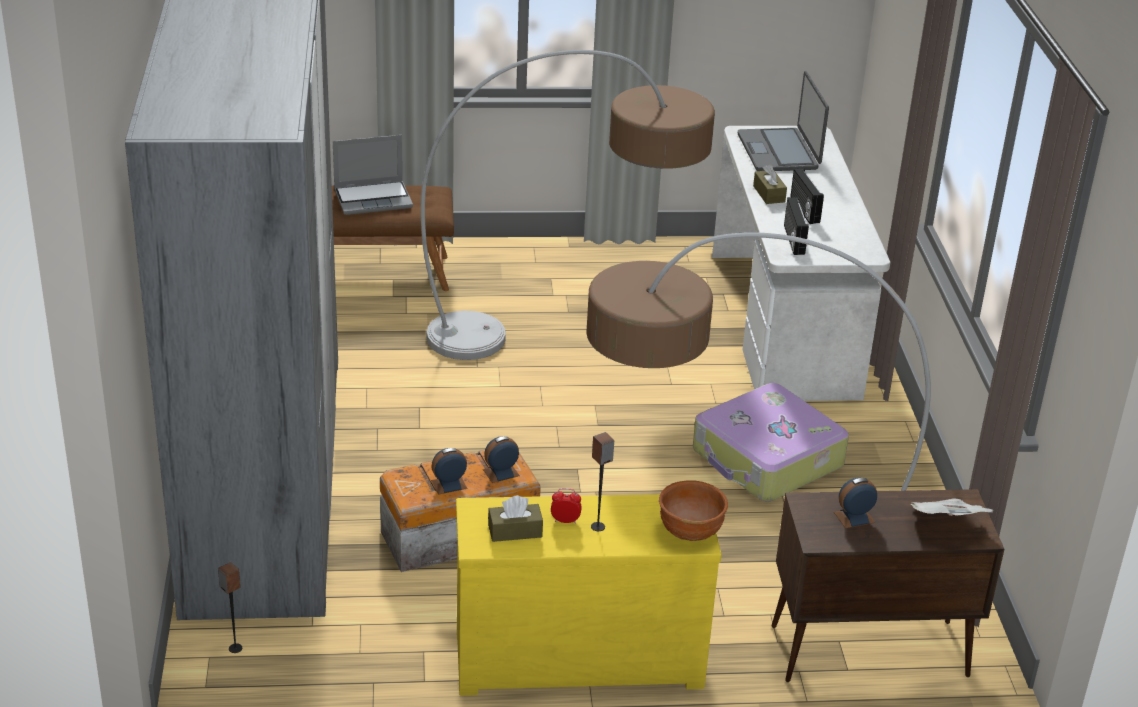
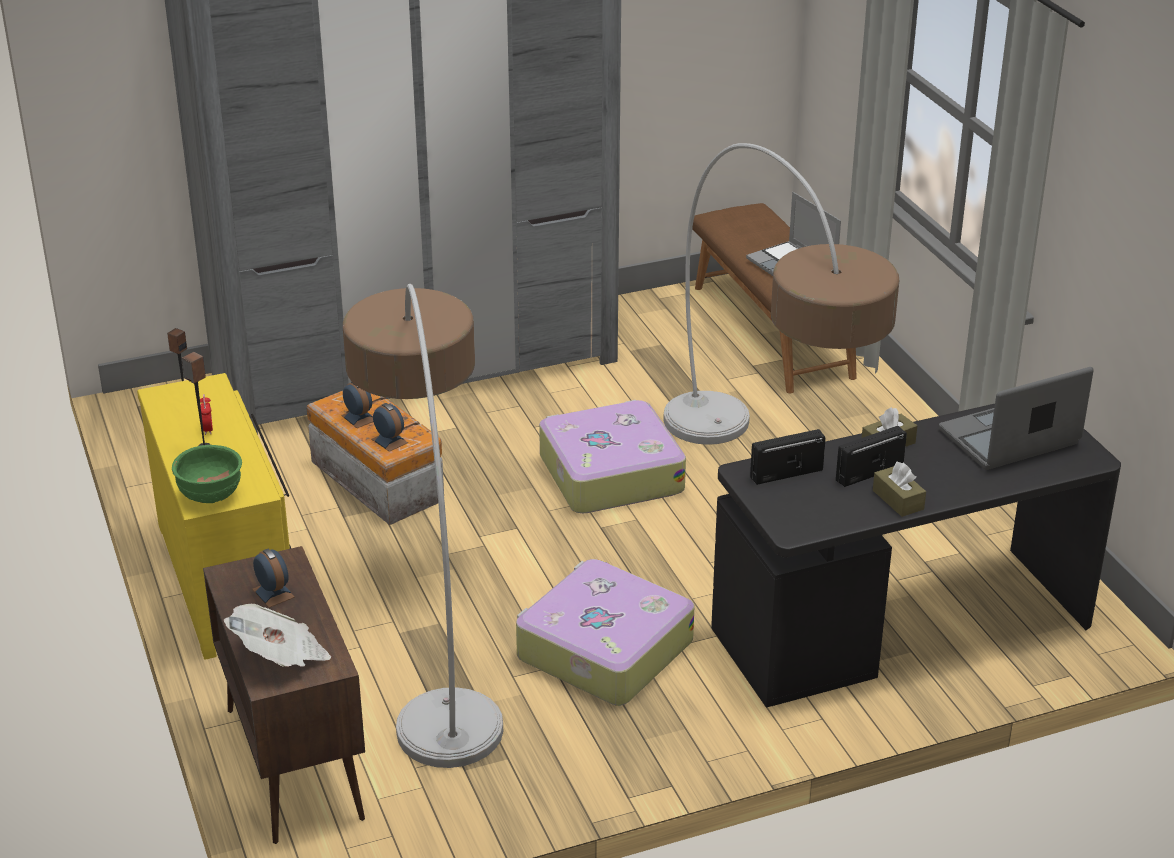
camera: 75 degrees right, 0 degrees up
(515, 531) = (184, 407): brown tissue box -> brown tissue box (898, 500)
(519, 403) = (609, 473): none -> suitcase
(690, 532) = (211, 497): brown bowl -> green bowl
(786, 323) = (902, 628): white desk -> black desk

